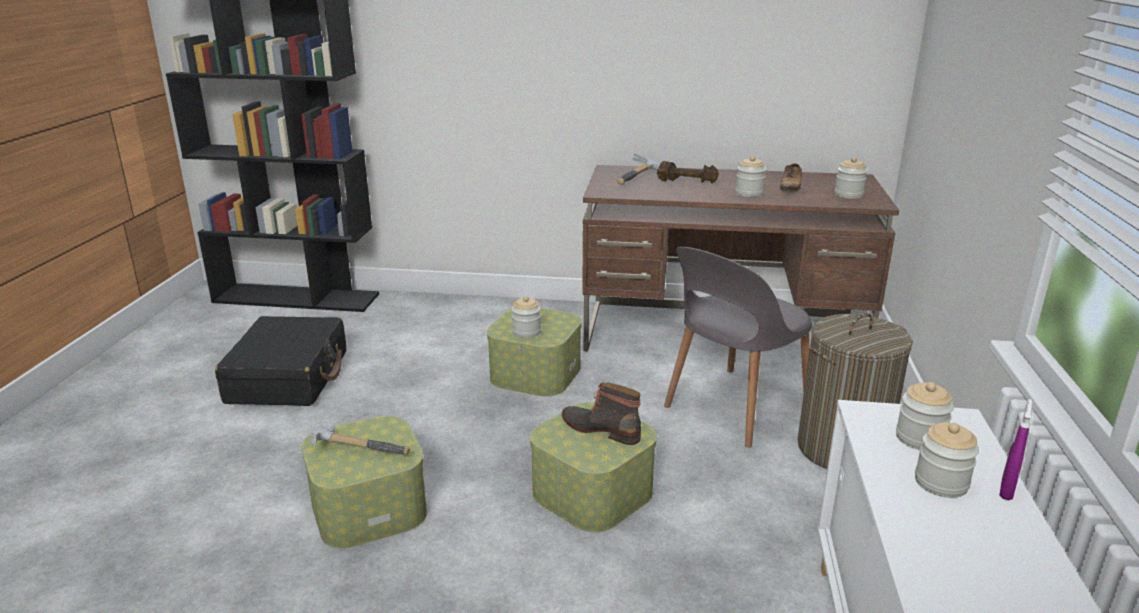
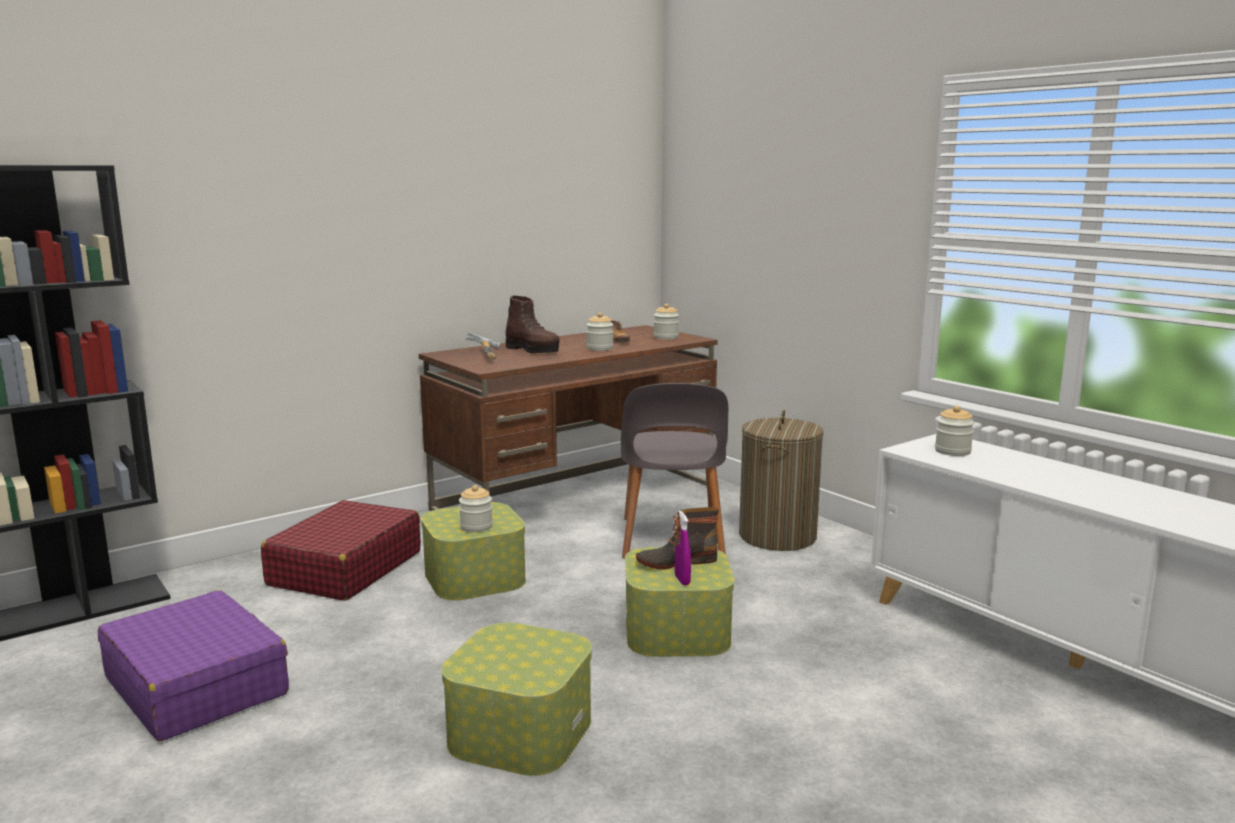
camera: 45 degrees left, 10 degrees down
(289, 377) = (196, 685): black suitcase -> purple suitcase
(359, 449) = (516, 657): hammer -> none
(474, 330) = (345, 569): none -> red suitcase
(687, 182) = (533, 350): brown dumbbell -> brown boot
(941, 483) = (1003, 464): jar -> none
(1006, 490) = (1029, 457): purple spray bottle -> purple spray bottle (682, 580)

